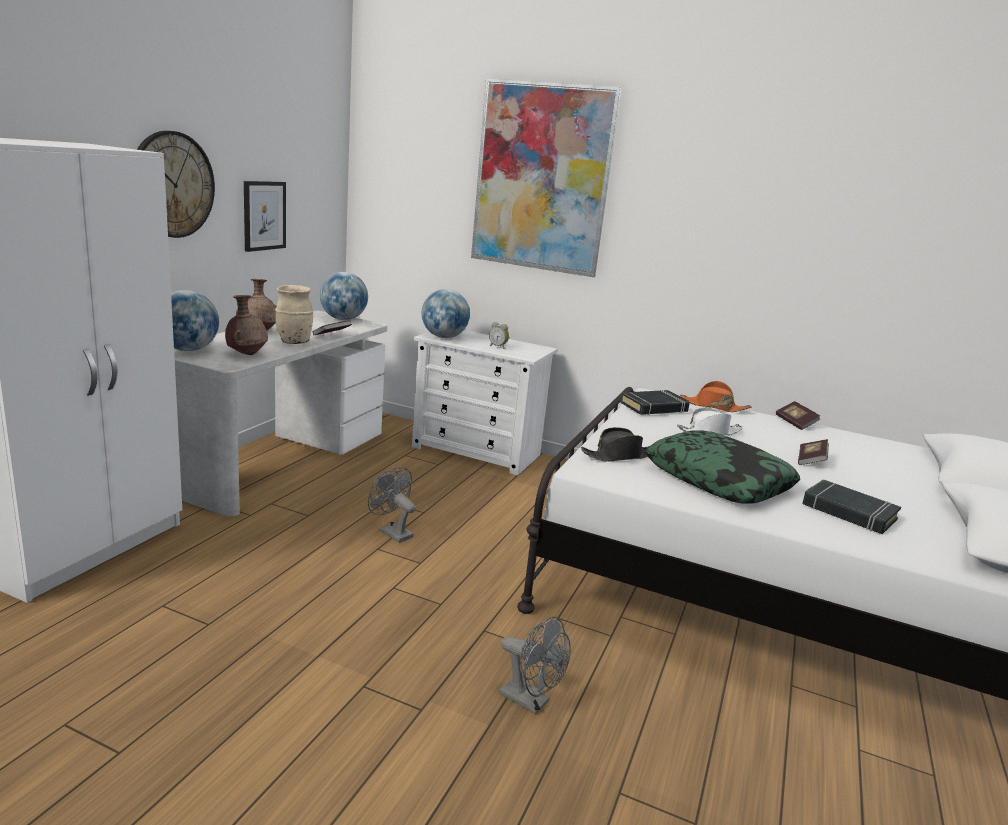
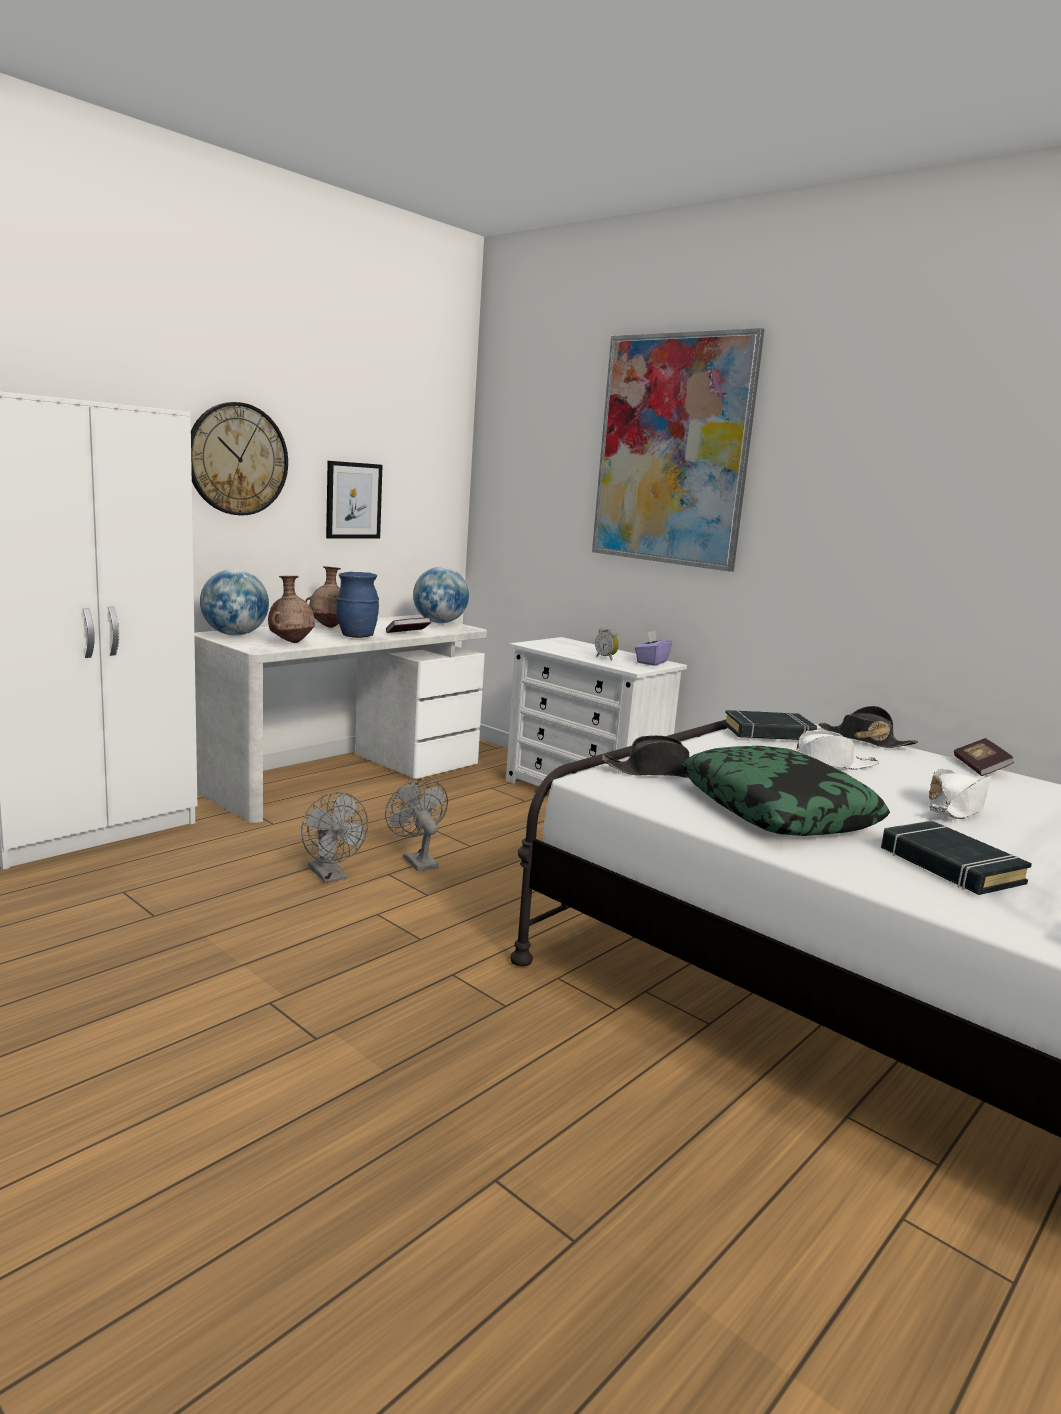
camera: 20 degrees right, 5 degrees down
(294, 342) = (356, 636): beige vase -> blue vase
(444, 337) = (547, 645): globe -> none
(531, 701) = (454, 1057): grey fan -> grey fan (331, 876)
(532, 348) = (651, 662): none -> purple tissue box
(713, 406) = (864, 740): orange hat -> black hat
(811, 461) = (955, 808): book -> white hat

